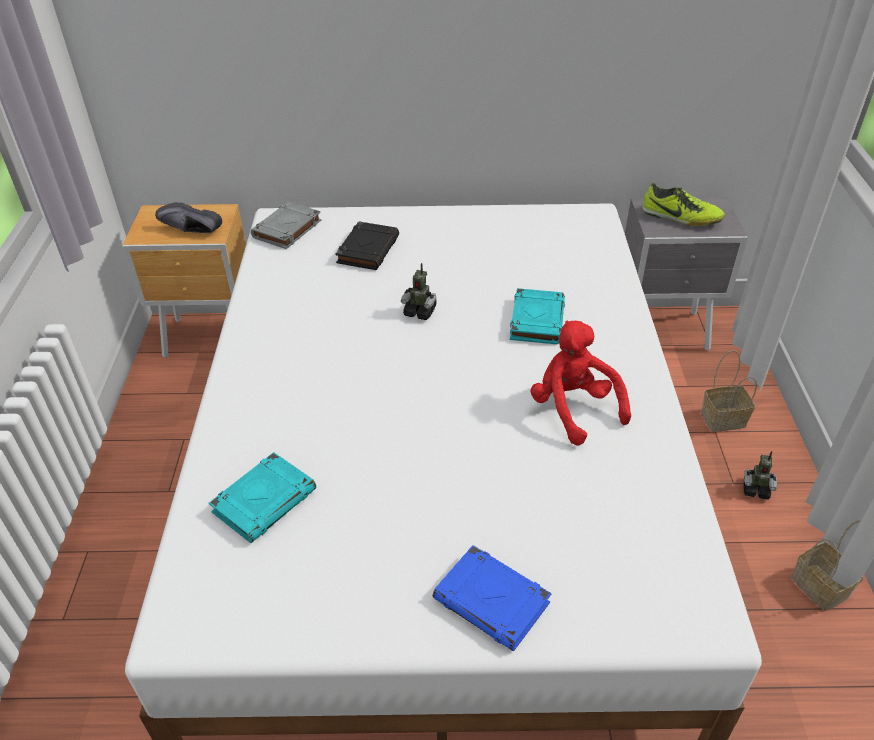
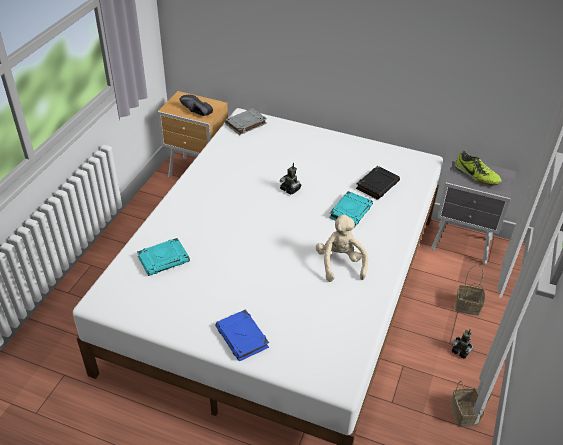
camera: 20 degrees right, 0 degrees up
(368, 249) = (282, 147): black book -> black book (377, 185)
(573, 409) = (340, 263): red plush toy -> beige plush toy

